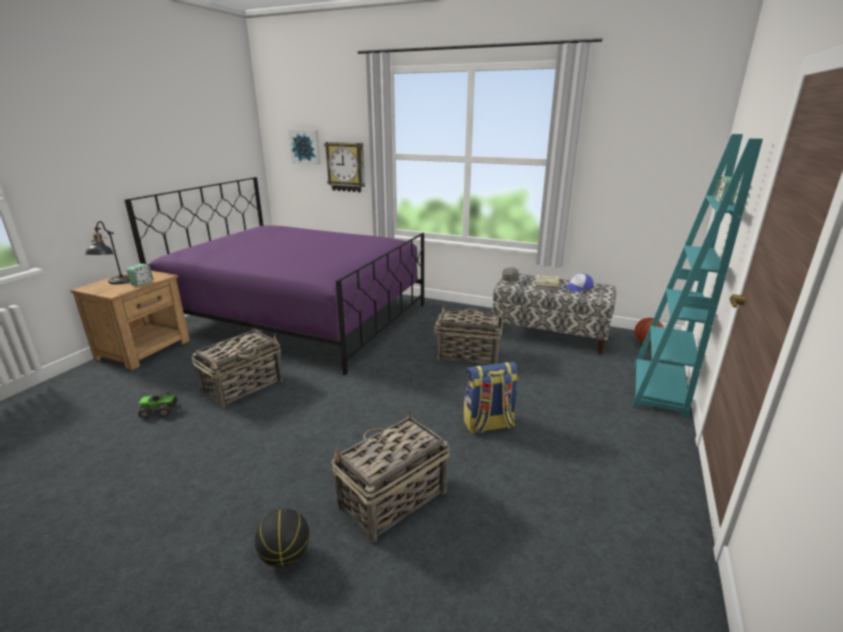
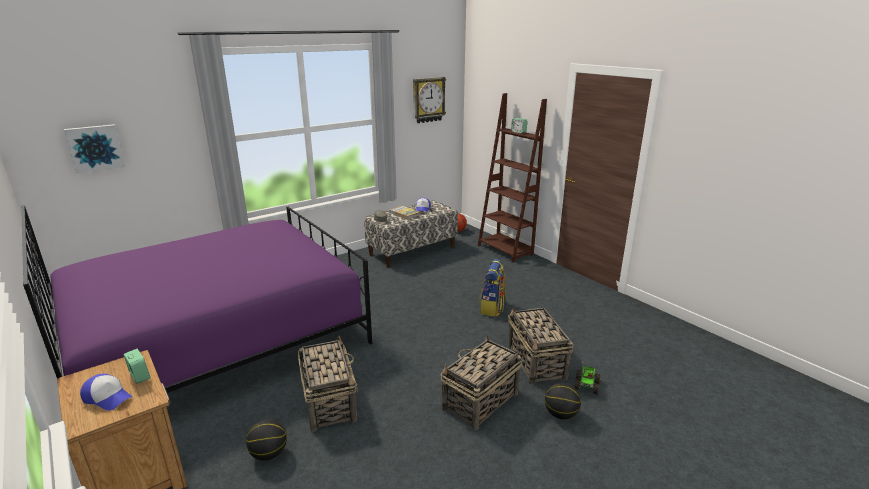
camera: 60 degrees left, 0 degrees up
(116, 284) = (108, 397): grey table lamp -> cap
(160, 411) = (318, 464): toy truck -> toy truck (586, 385)
(169, 386) = (269, 454): none -> basketball
(346, 167) = (166, 161): wall clock -> wall clock (428, 100)
(467, 354) = (402, 286): basket -> basket (480, 401)
(658, 390) = (505, 250): turquoise bookcase -> brown bookcase

